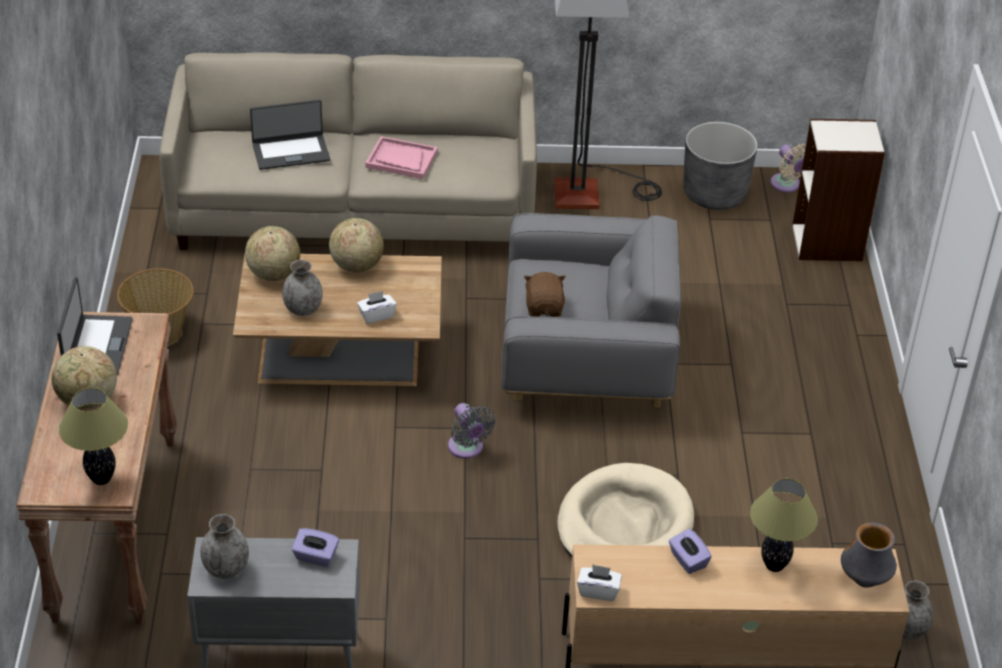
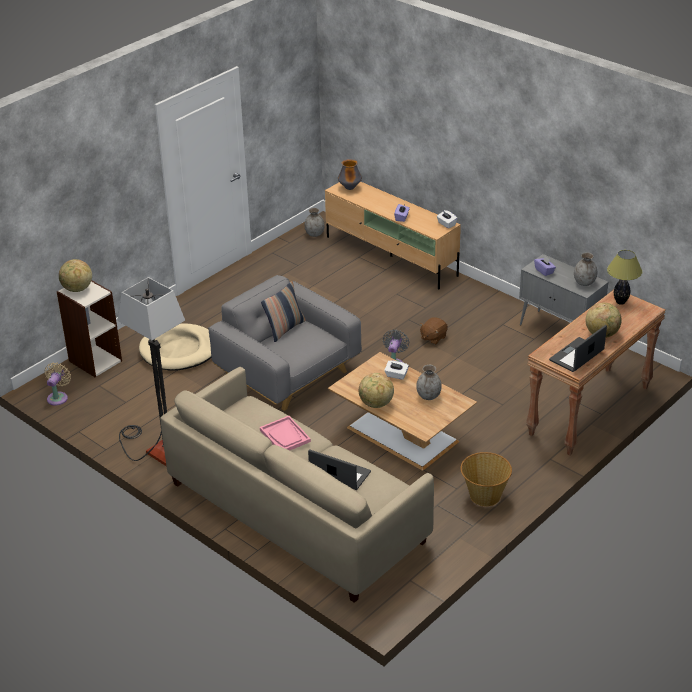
camera: 135 degrees left, 5 degrees down
(273, 274) = (423, 421): globe -> globe (77, 289)
(544, 308) = (314, 339): brown plush toy -> brown plush toy (433, 338)
(605, 306) = (285, 329): none -> pillow
(624, 525) = (367, 307): beige dog bed -> beige dog bed (179, 350)
(714, 194) = (100, 413): grey planter -> none
(773, 565) = (374, 204): table lamp -> none

